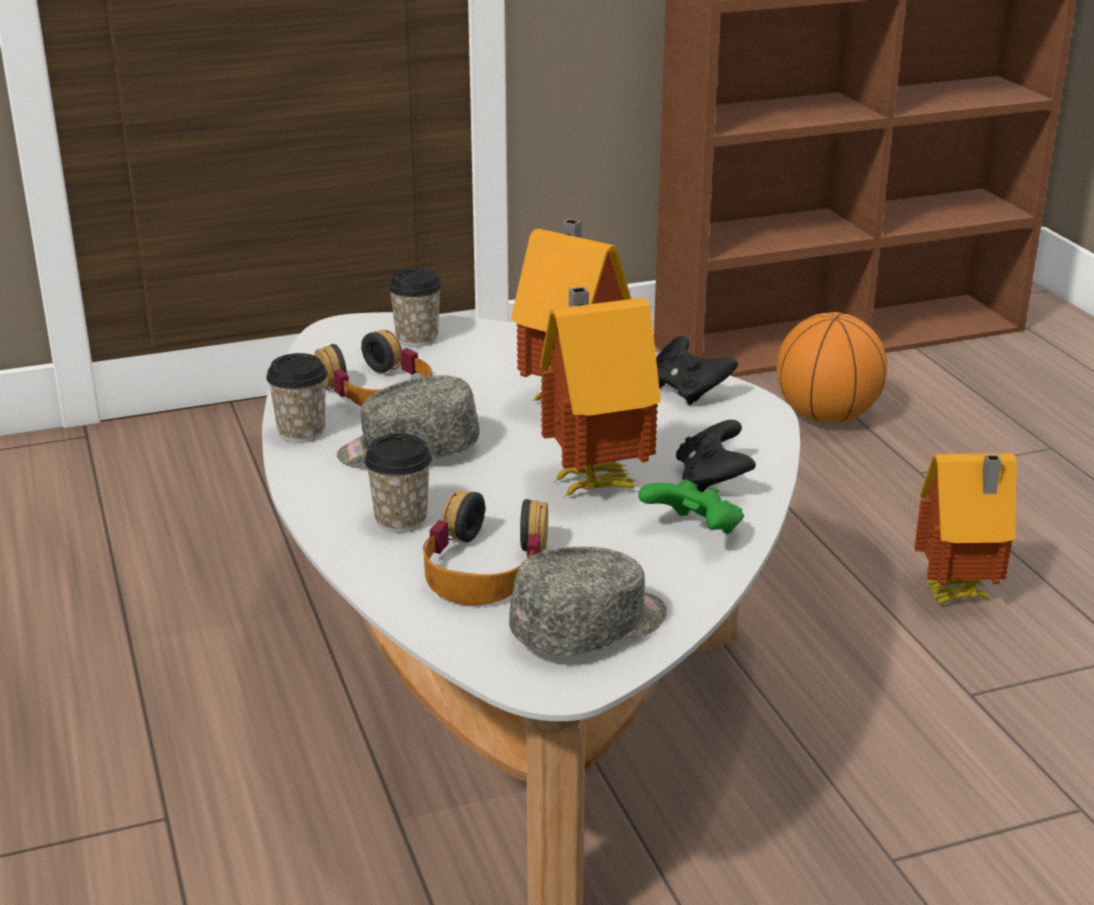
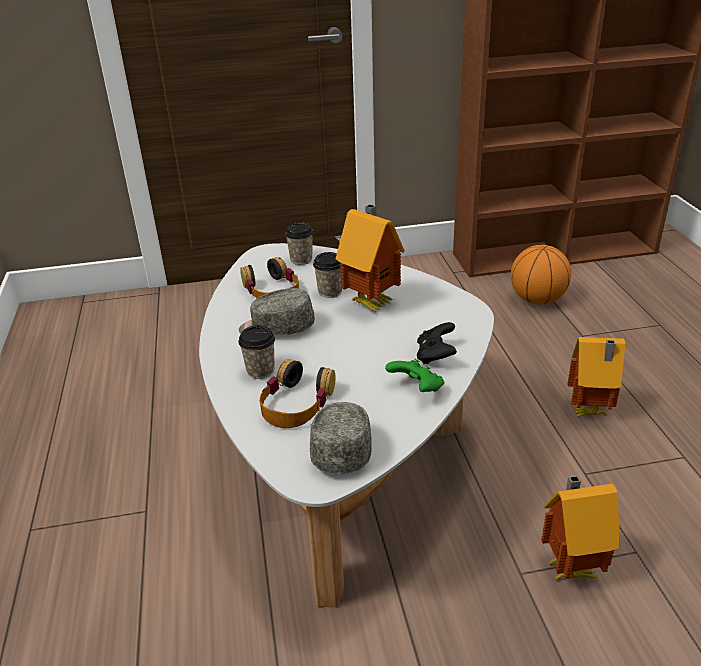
camera: 10 degrees right, 5 degrees up
(301, 432) = (225, 314): cup -> cup (330, 292)
(591, 627) = (343, 447): grey cap -> grey cap turned 60 degrees counterclockwise
(593, 482) = (370, 353): toy house -> toy house (569, 567)
(687, 391) = (436, 298): black game controller -> none

